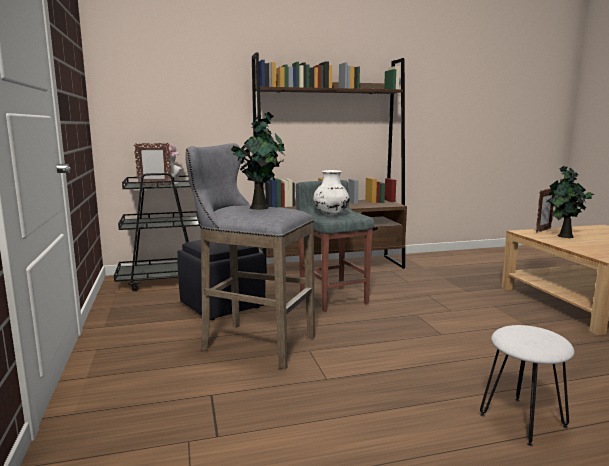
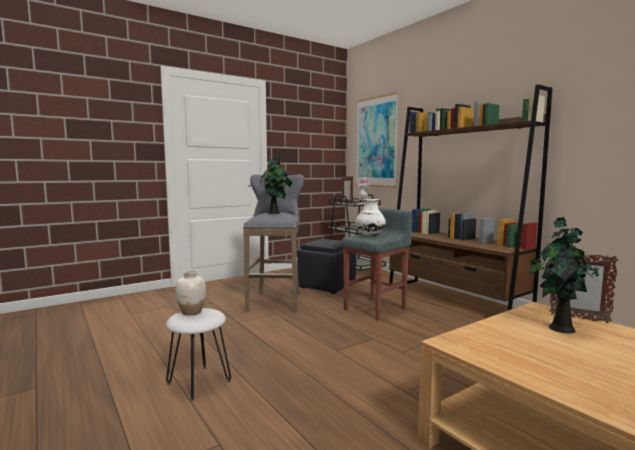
camera: 70 degrees right, 5 degrees down
(164, 91) = (376, 142): none -> picture
(523, 337) = (192, 312): none -> white vase

